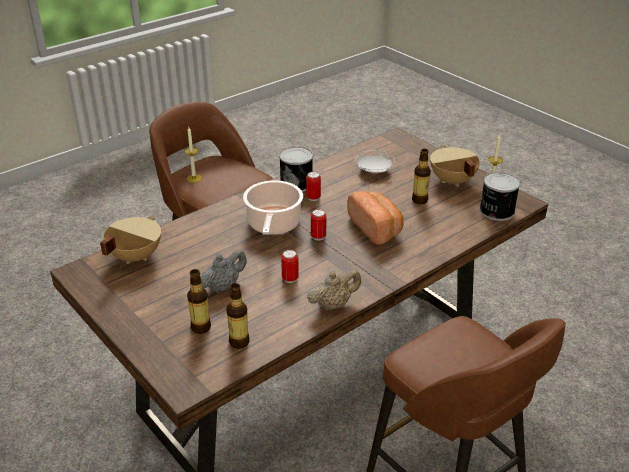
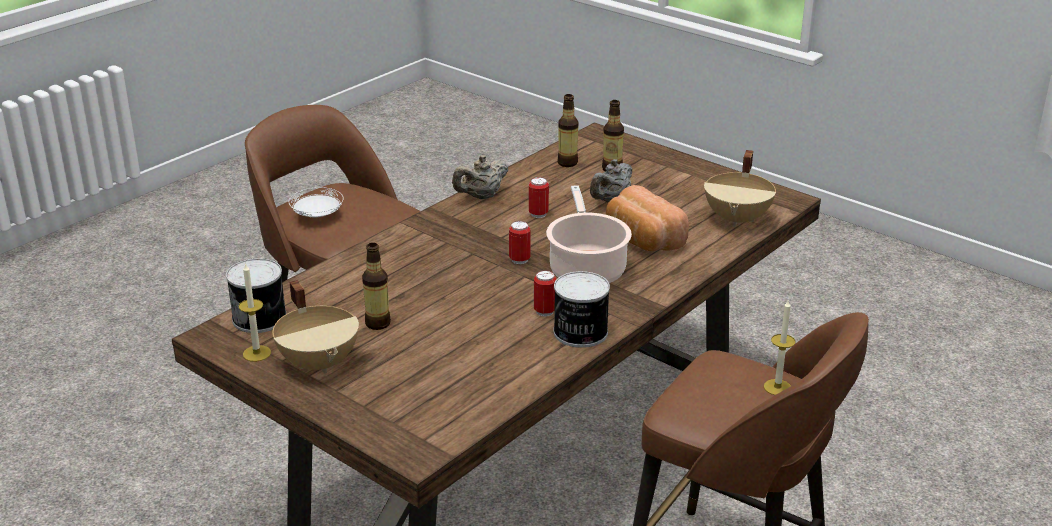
camera: 170 degrees right, 5 degrees down
(374, 171) = (455, 368): white plate -> white plate (317, 215)
(376, 228) = (441, 277): bread -> bread (641, 240)

